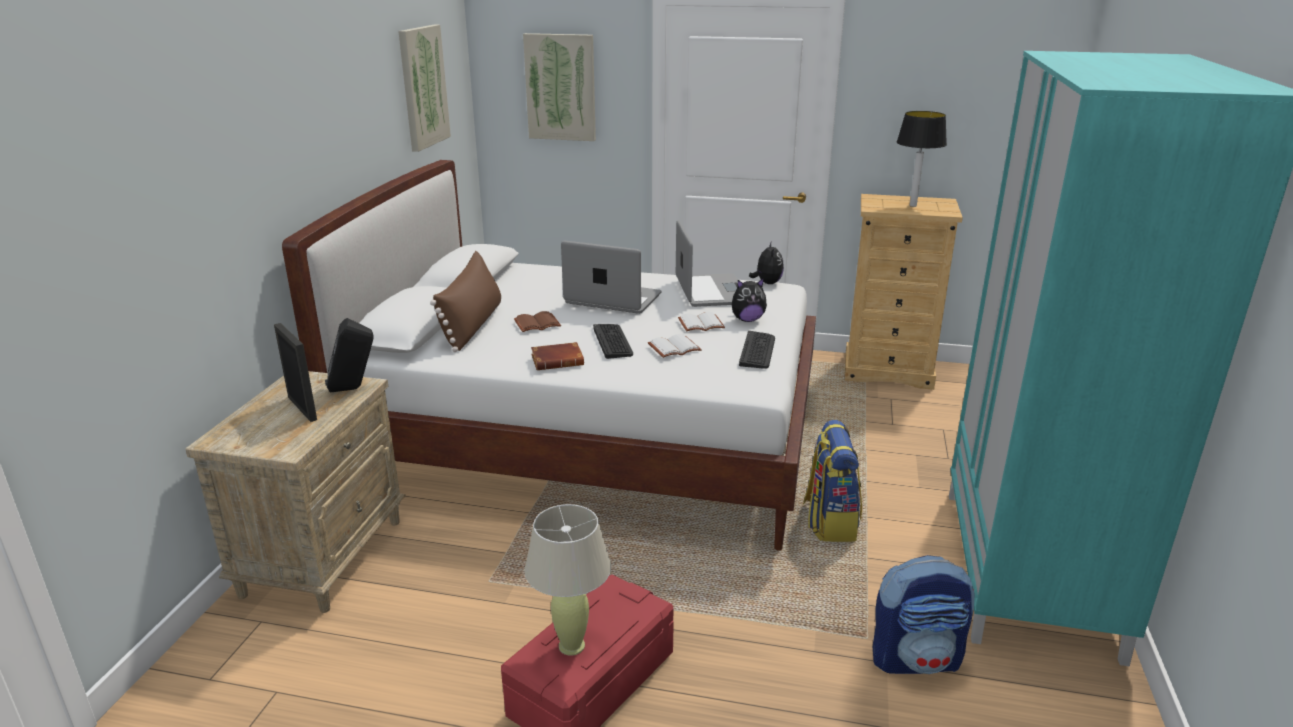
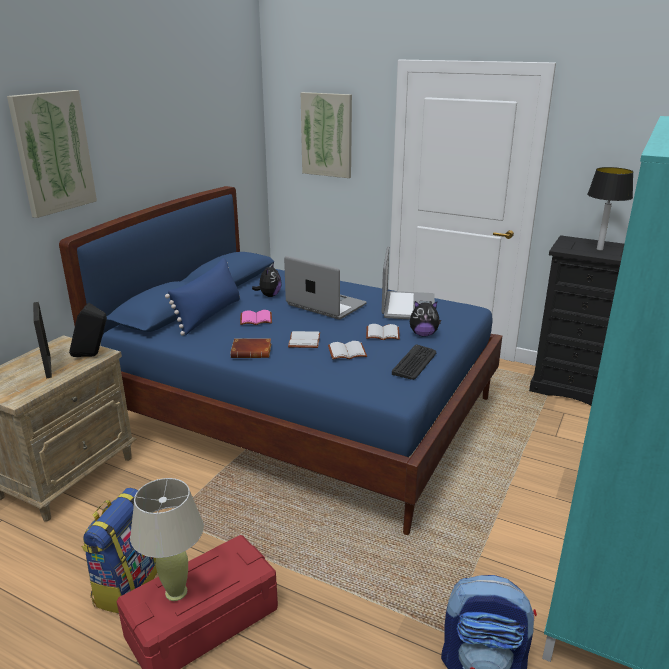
camera: 15 degrees right, 0 degrees up
(423, 87) = (213, 130): picture -> picture (53, 152)
(472, 325) = (209, 315): brown pillow -> blue pillow
(537, 324) = (255, 320): brown book -> pink book
(593, 437) = (303, 412): white bed -> blue bed
(613, 341) = (303, 340): keyboard -> white book
(767, 283) = (459, 304): plush toy -> plush toy (269, 295)
(829, 522) = (461, 516): backpack -> backpack (126, 584)
(888, 371) = (572, 388): beige dresser -> black dresser

